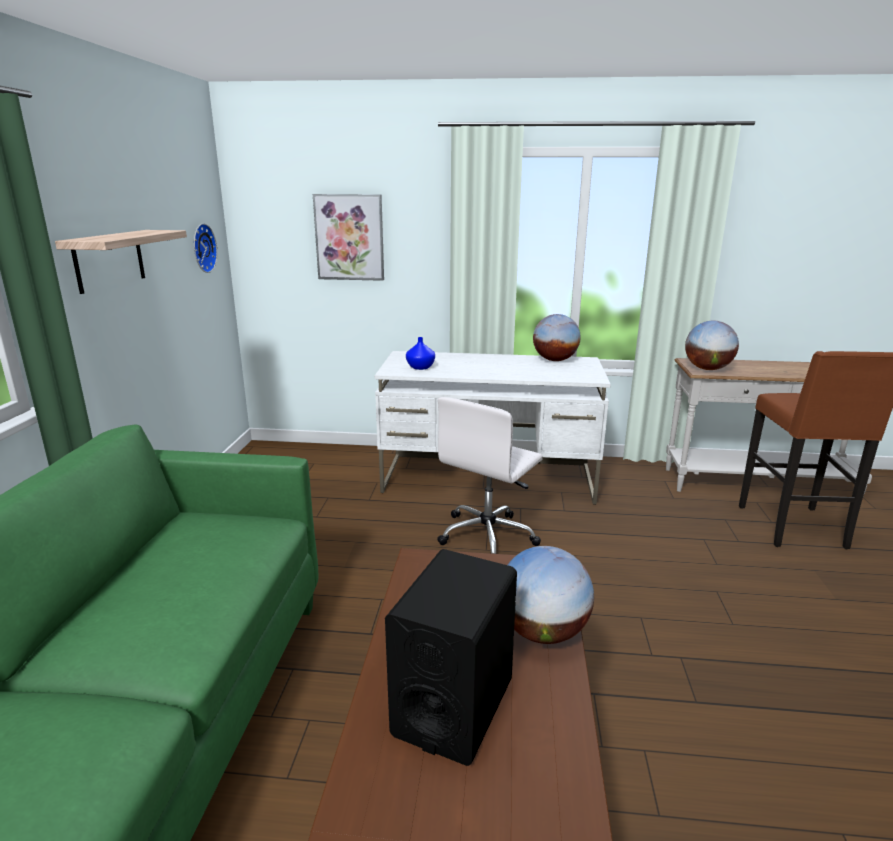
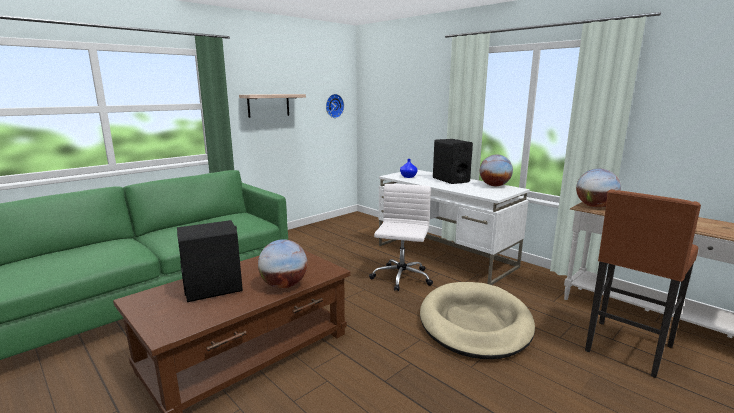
camera: 40 degrees right, 5 degrees down
(349, 237) = (405, 103): picture -> none
(486, 361) = (450, 180): none -> black speaker
(488, 535) = (401, 278): white office chair -> white office chair turned 120 degrees clockwise
(655, 563) = (475, 323): none -> beige dog bed

